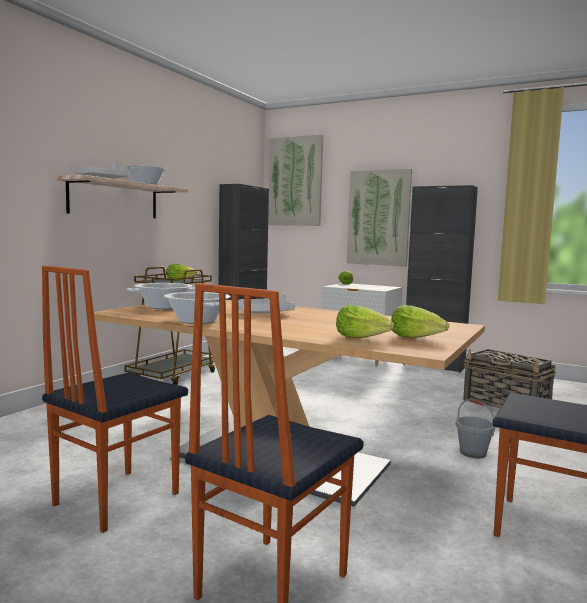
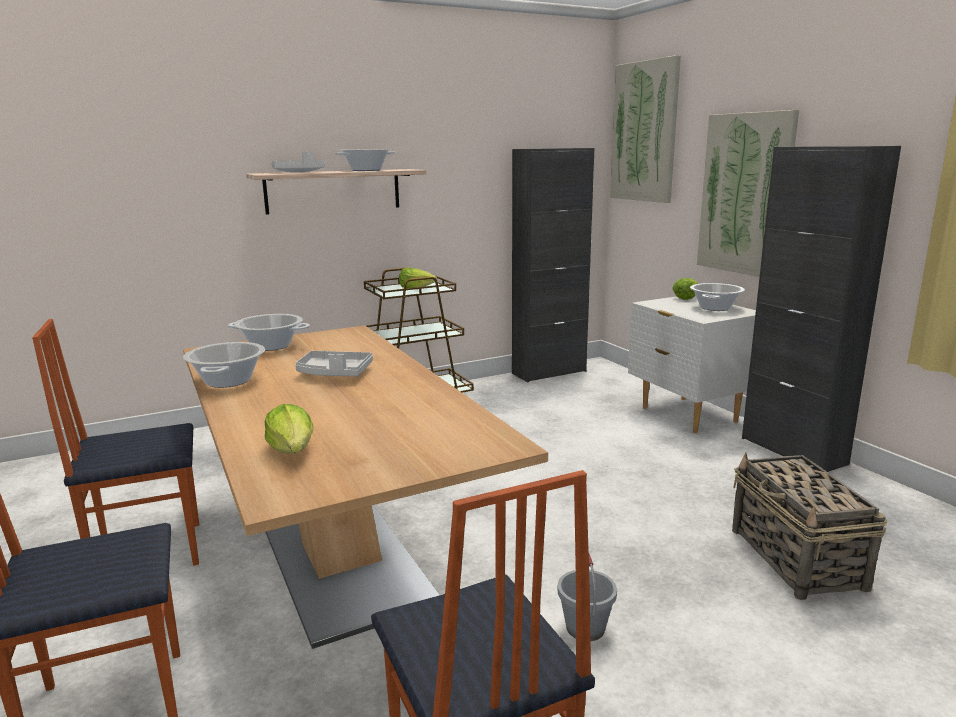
camera: 35 degrees right, 10 degrees up
(372, 286) = (714, 308): none -> cooking pot
(416, 338) = (355, 465): lettuce -> none

